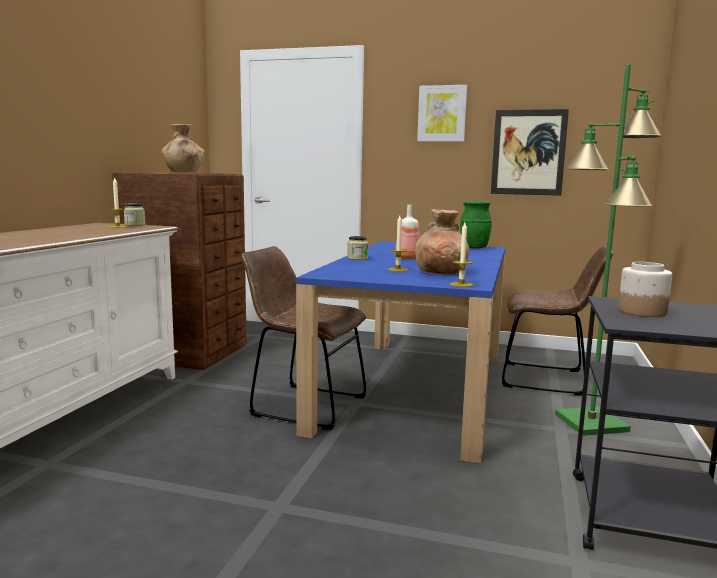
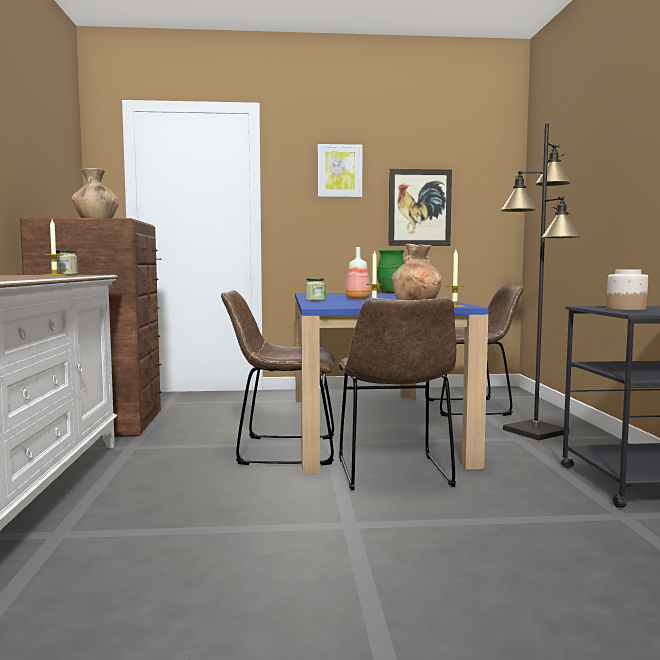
camera: 20 degrees left, 5 degrees down
(380, 453) = (394, 474): none -> brown chair
(592, 423) = (536, 431): green floor lamp -> black floor lamp

